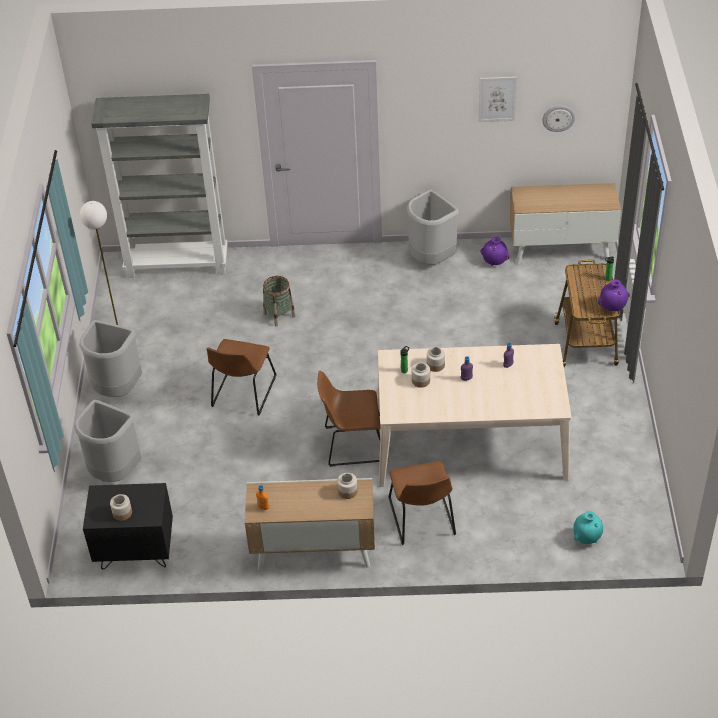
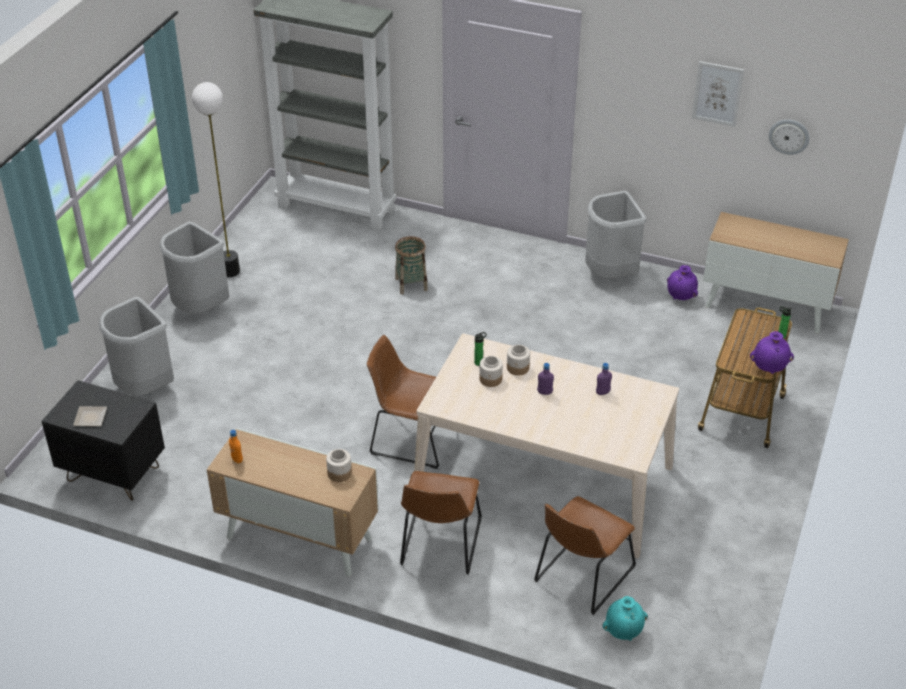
camera: 20 degrees right, 5 degrees down
(122, 513) = (91, 418): jar -> plate
(242, 394) = (324, 351): brown chair -> brown chair (582, 577)

